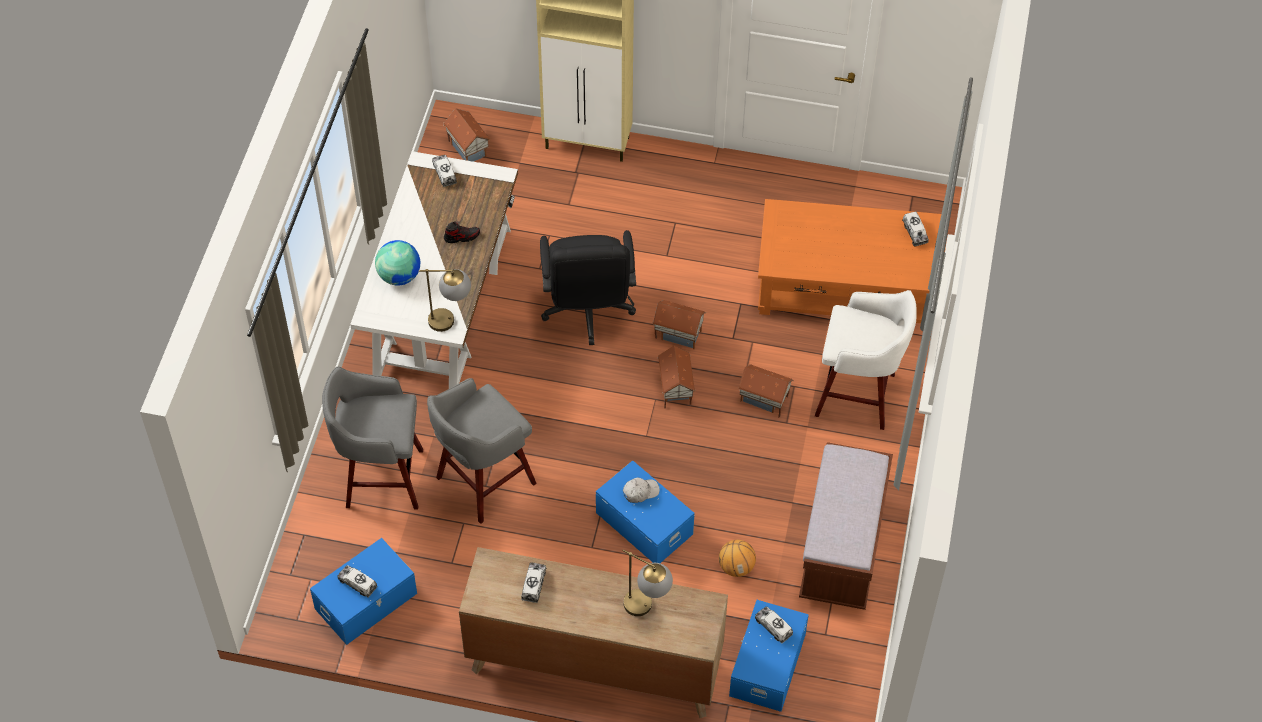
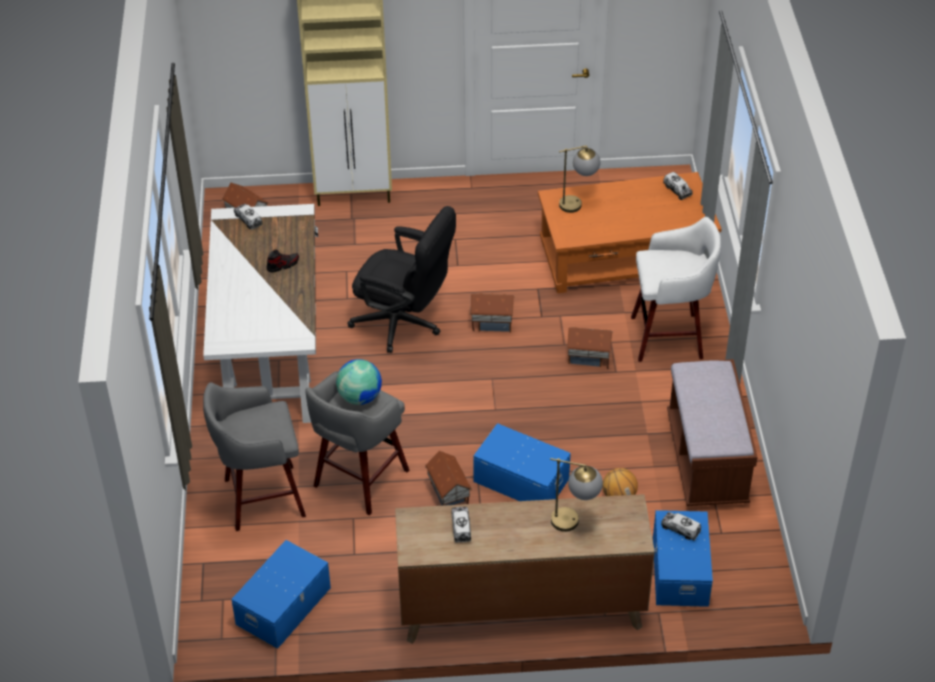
camera: 15 degrees left, 10 degrees down
(357, 584) = (277, 584): toy truck -> none
(399, 276) = (236, 307): globe -> globe (360, 397)
(451, 320) = (297, 332): table lamp -> table lamp (578, 203)
(588, 313) = (404, 324): black office chair -> black office chair turned 45 degrees counterclockwise
(640, 492) = (514, 447): white cap -> none
(674, 389) = (506, 367): toy house -> toy house (447, 495)

